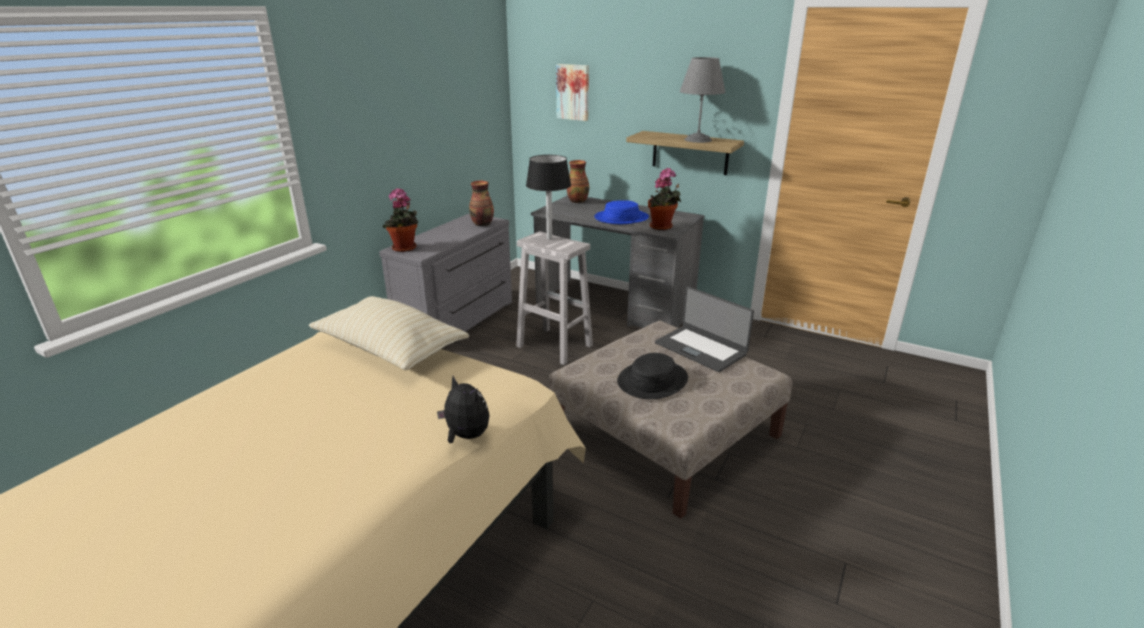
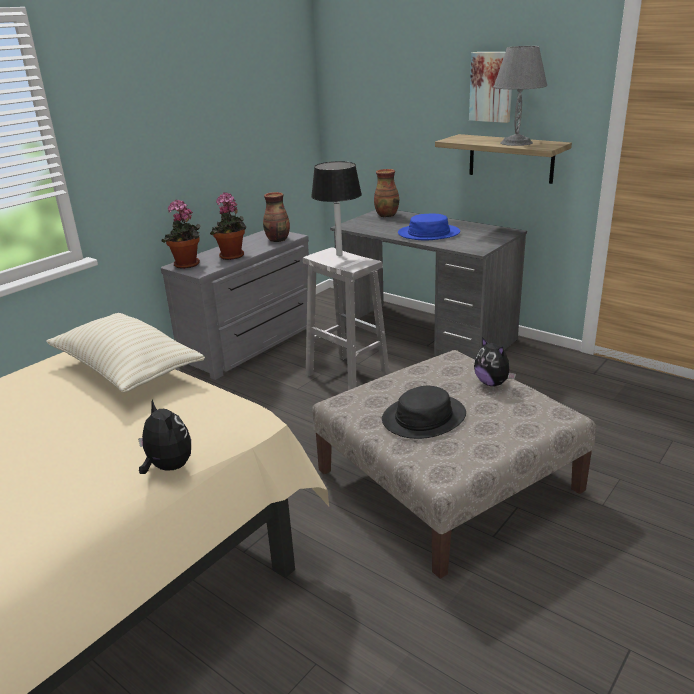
camera: 10 degrees right, 0 degrees up
(573, 92) = (383, 93): picture -> picture (492, 87)
(662, 227) = (472, 244): potted plant -> potted plant (232, 257)
(701, 348) = (492, 383): laptop -> plush toy

